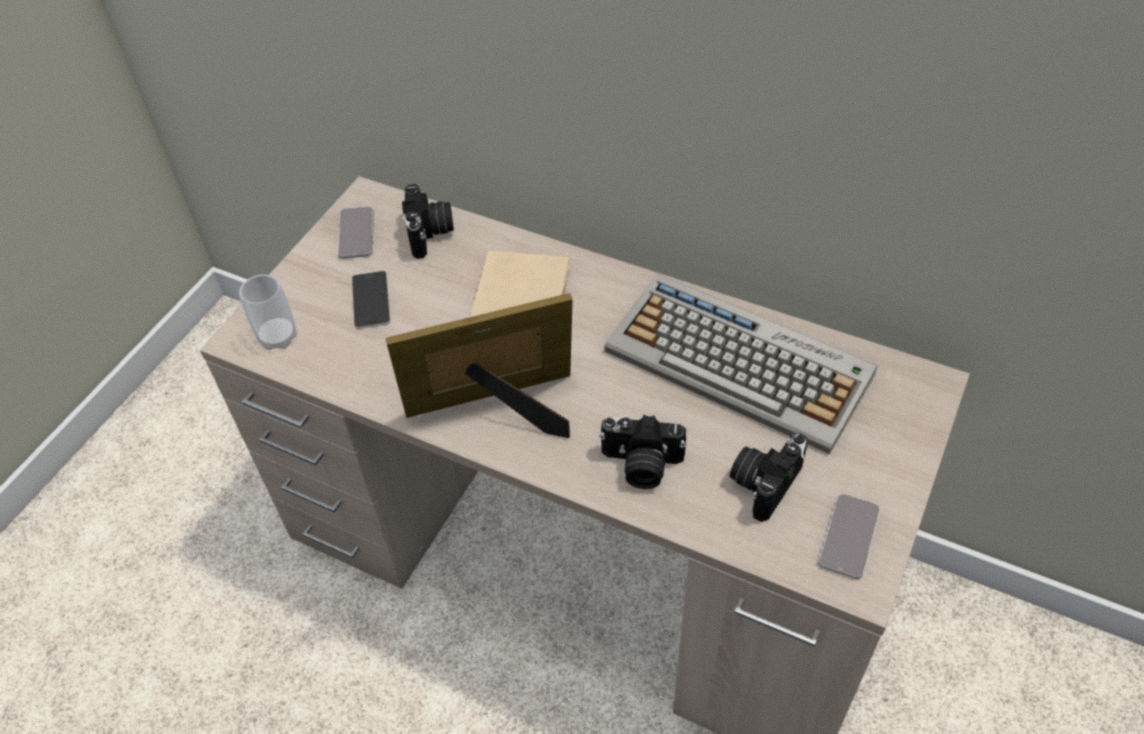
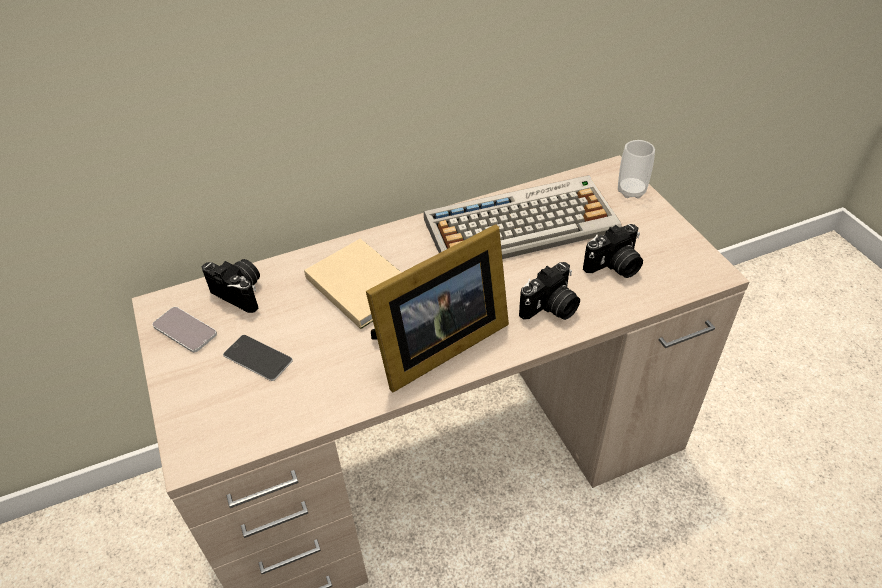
camera: 50 degrees left, 5 degrees down
(278, 337) = (221, 432): cup -> cup (631, 191)
(499, 409) = (436, 346): picture frame -> picture frame turned 150 degrees counterclockwise
(764, 482) = (614, 266): camera -> camera turned 105 degrees counterclockwise
(849, 536) = (681, 258): phone -> none

